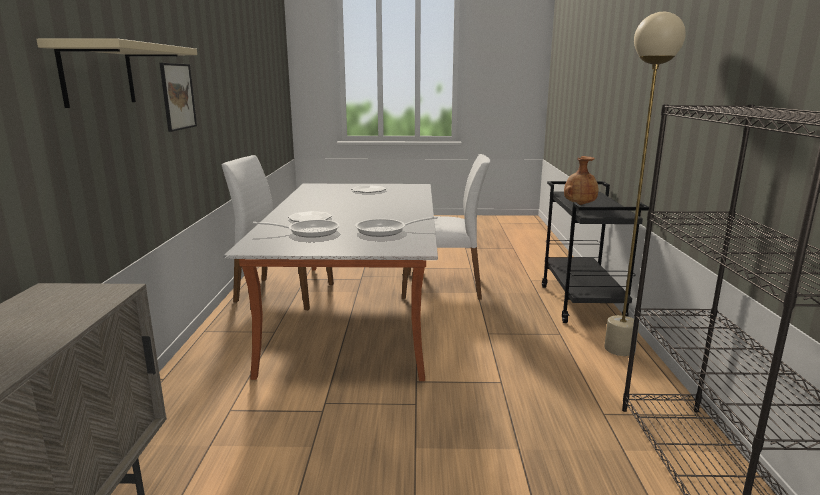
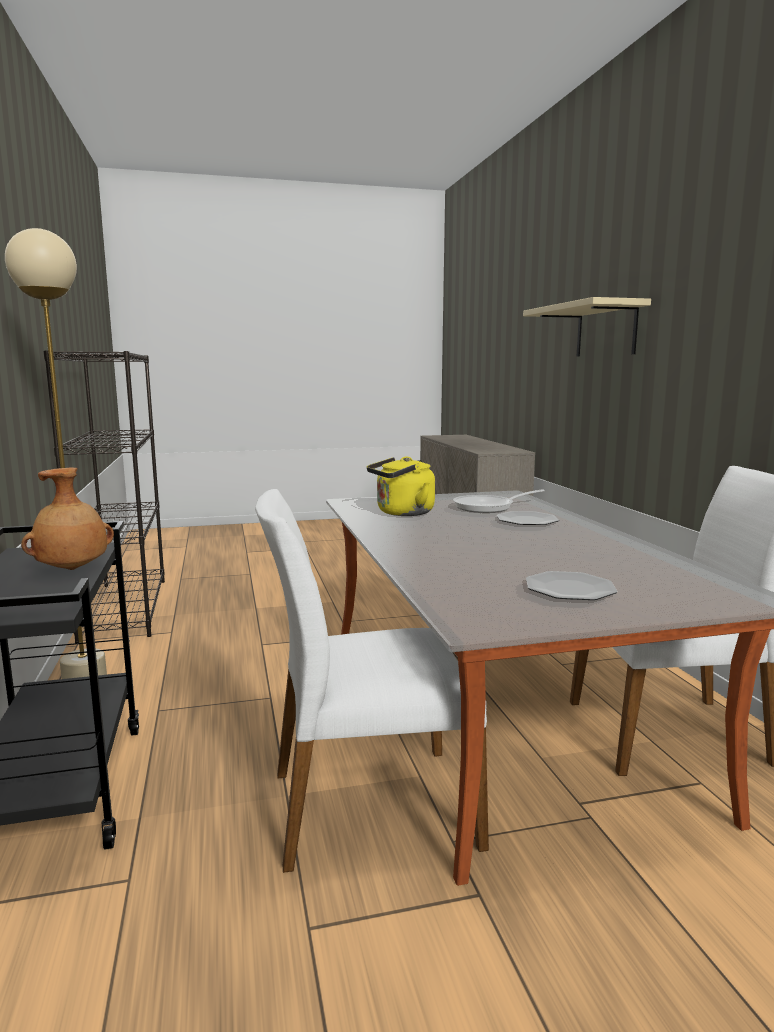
camera: 165 degrees right, 5 degrees down
(178, 96) = (709, 349): picture -> none
(386, 231) = (402, 513): frying pan -> yellow kettle

